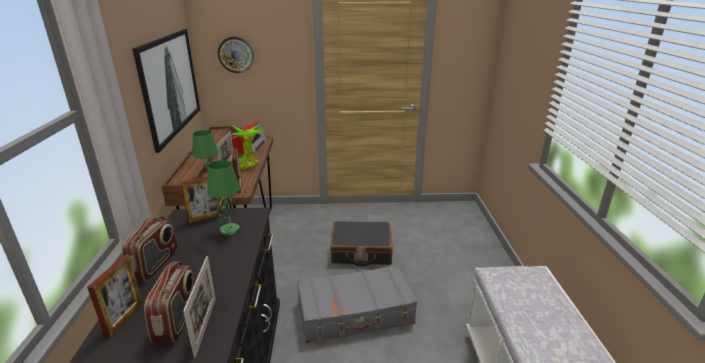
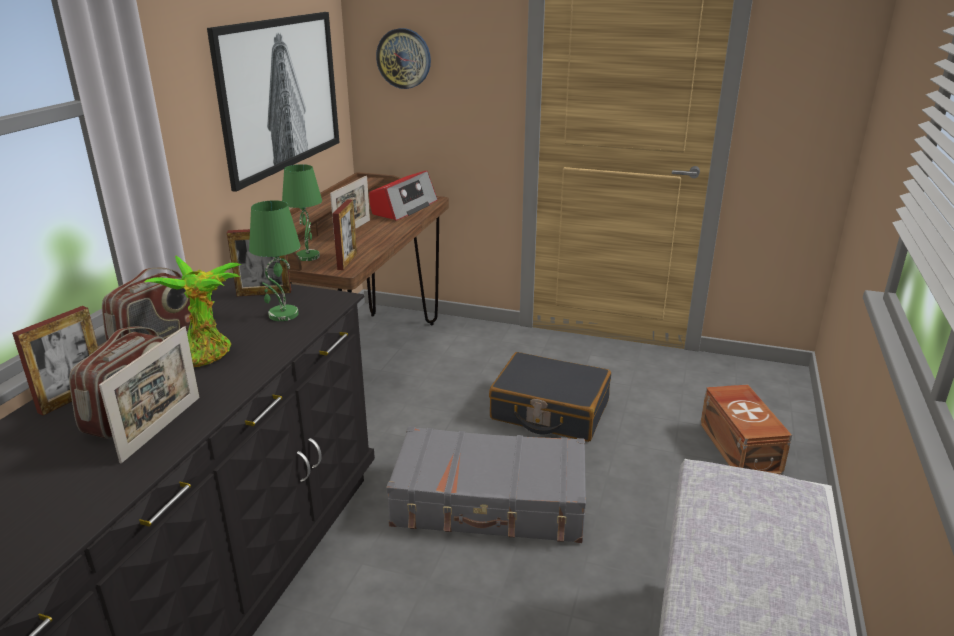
camera: 20 degrees right, 0 degrees up
(247, 165) = (381, 233): potted plant -> potted plant (203, 354)
(464, 250) = (740, 446): none -> brown storage box

